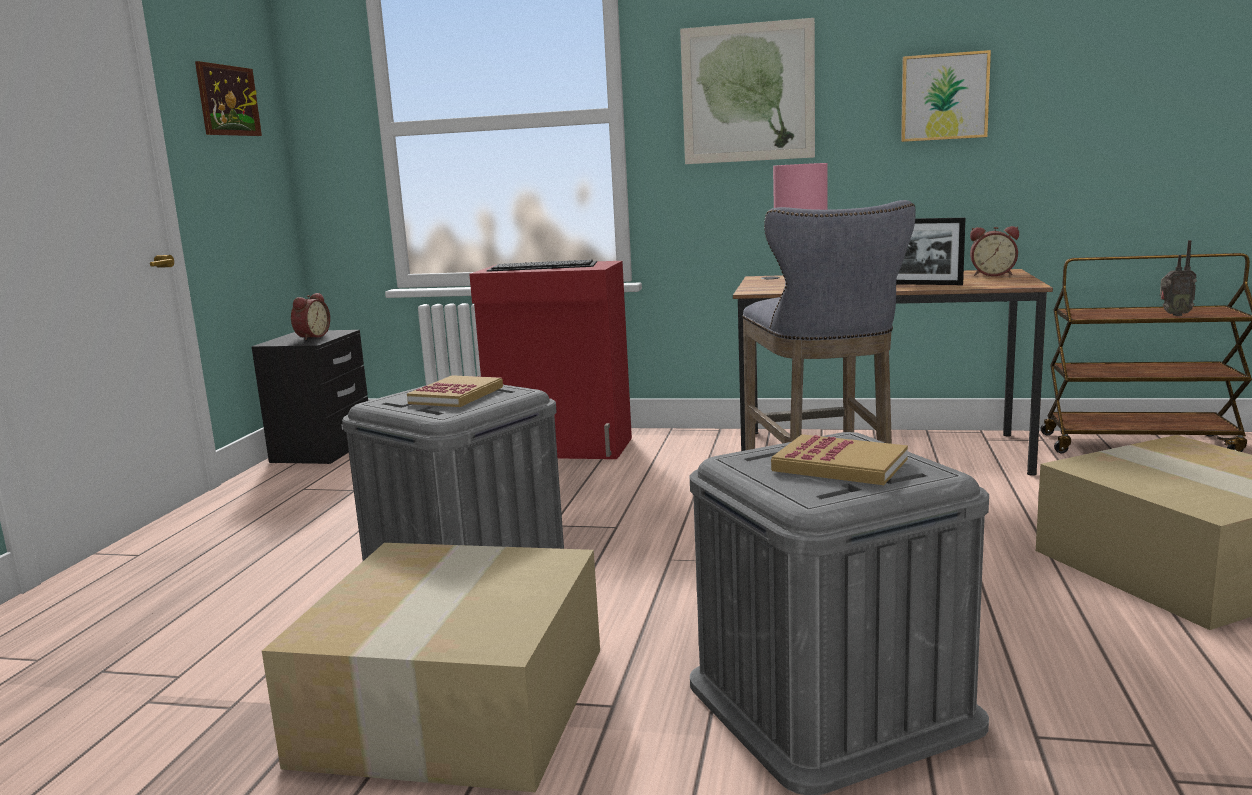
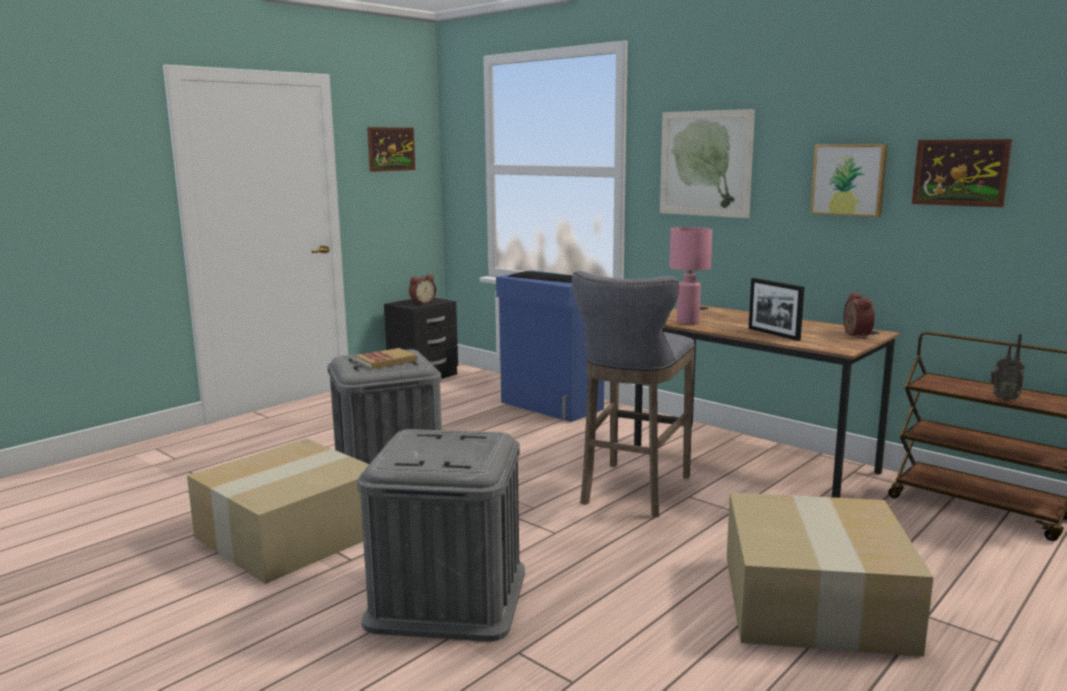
camera: 30 degrees right, 0 degrees up
(561, 448) = (551, 406): red cabinet -> blue cabinet
(839, 465) = (444, 450): book -> none
(992, 274) = (854, 335): alarm clock -> alarm clock turned 135 degrees counterclockwise
(1074, 78) = (960, 172): none -> picture

